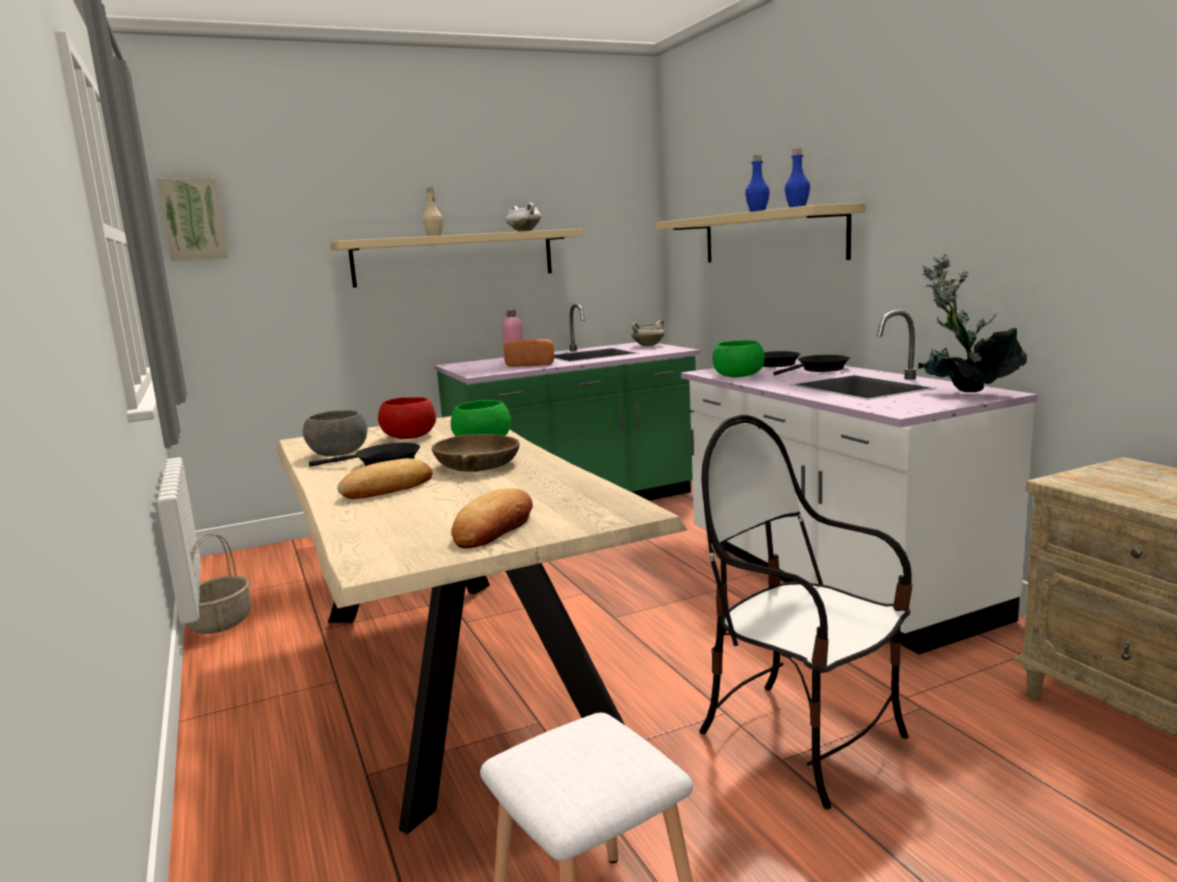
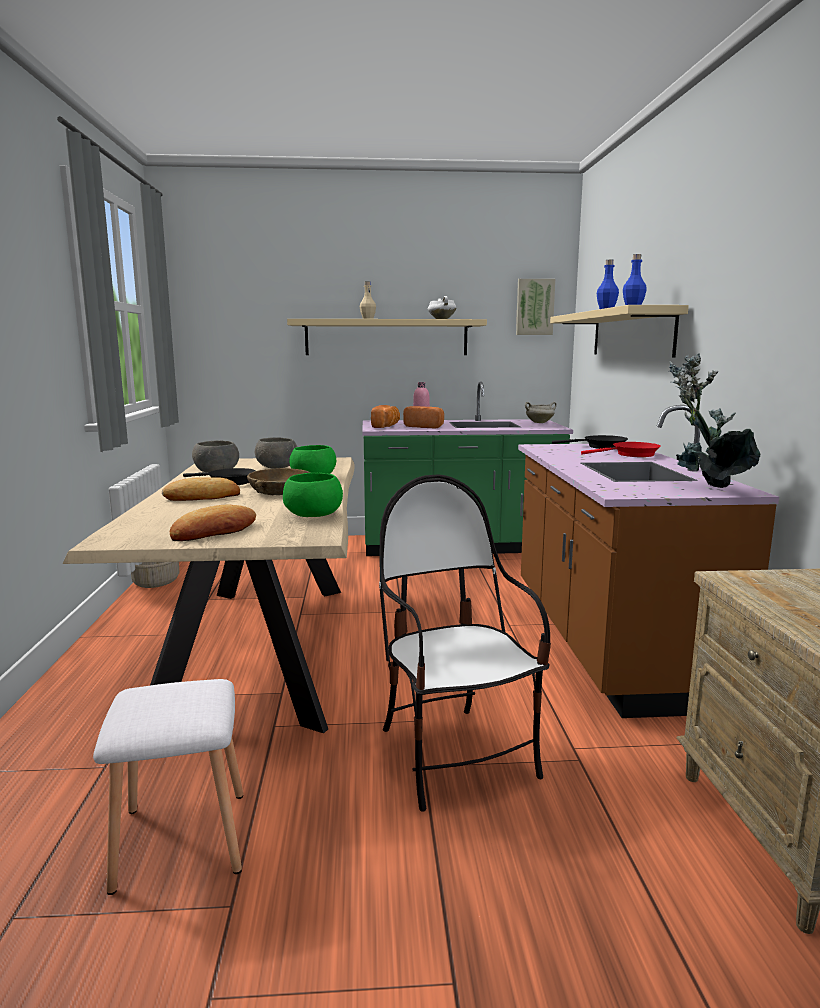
camera: 20 degrees right, 0 degrees up
(193, 219) = (198, 298): picture -> picture (534, 307)
(410, 436) = (277, 467): red bowl -> grey bowl
(484, 369) = (386, 426): none -> bread
(737, 376) = (554, 451): green bowl -> green bowl (312, 515)
(820, 369) = (631, 454): black frying pan -> red frying pan
(831, 579) = (608, 642): white counter -> brown counter

